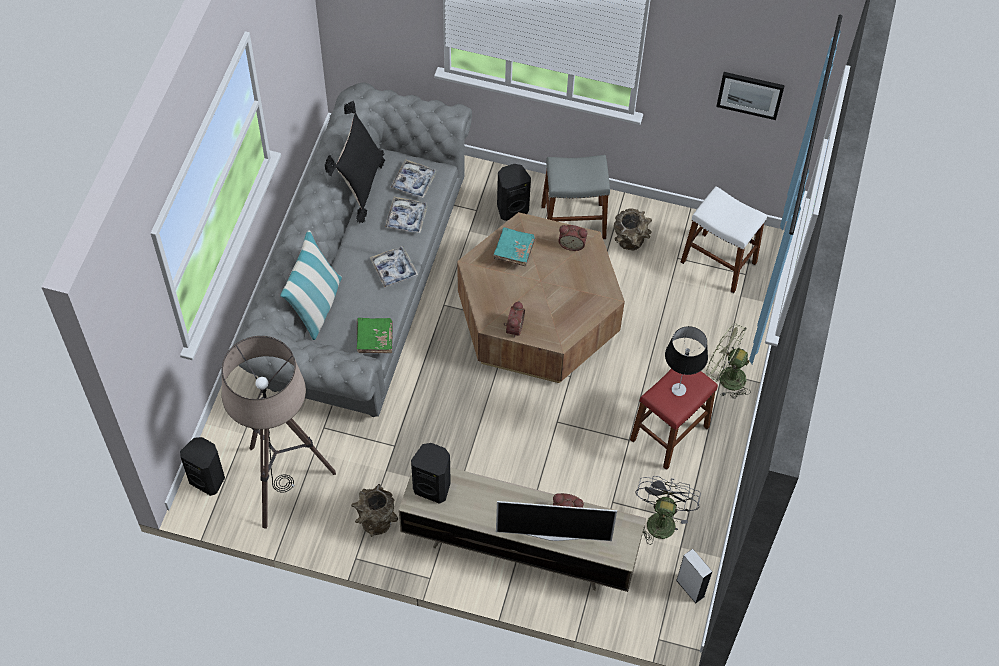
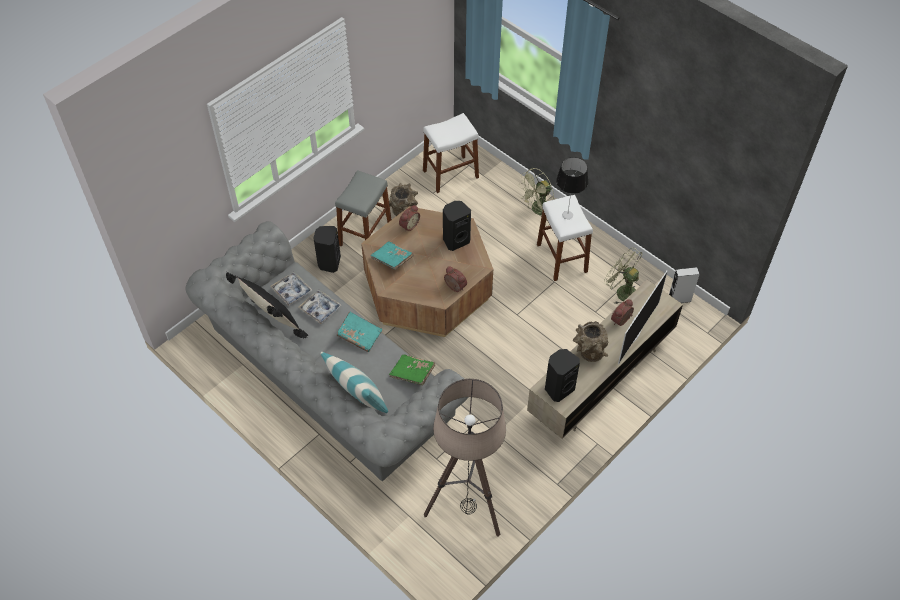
camera: 60 degrees left, 5 degrees down
(208, 479) = (434, 558): black speaker -> black speaker (455, 240)
(375, 520) = (533, 457): brown vase -> brown vase (588, 353)
(394, 269) = (359, 336): tray -> turquoise book
(661, 519) = (622, 291): grey fan -> green fan
(669, 433) = (562, 258): red stool -> white stool
(750, 94) = (412, 45): picture -> none

